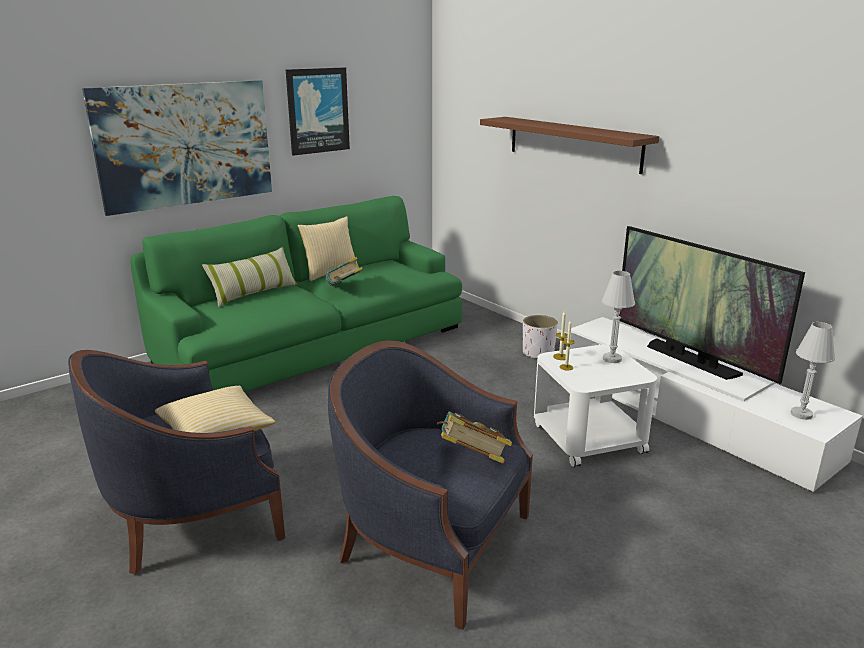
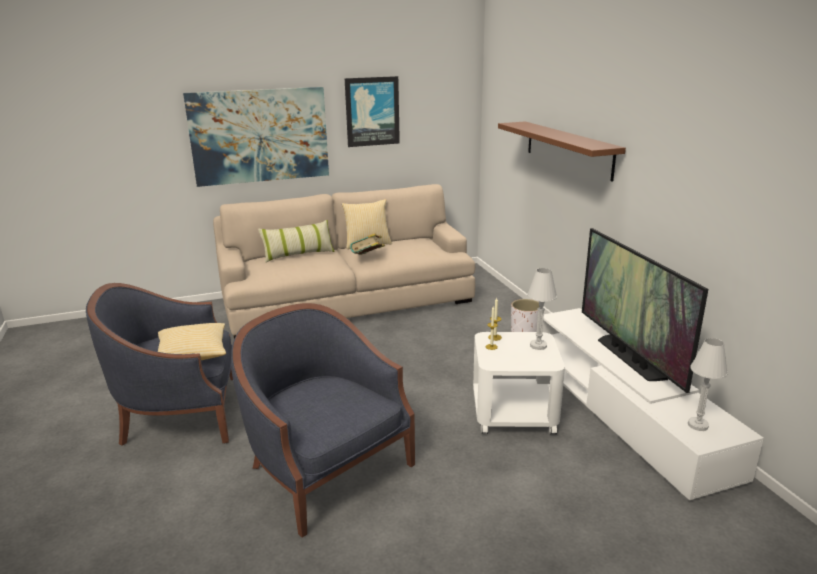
camera: 20 degrees right, 0 degrees up
(314, 345) = (348, 301): green sofa -> beige sofa
(472, 460) = (349, 408): book -> none

